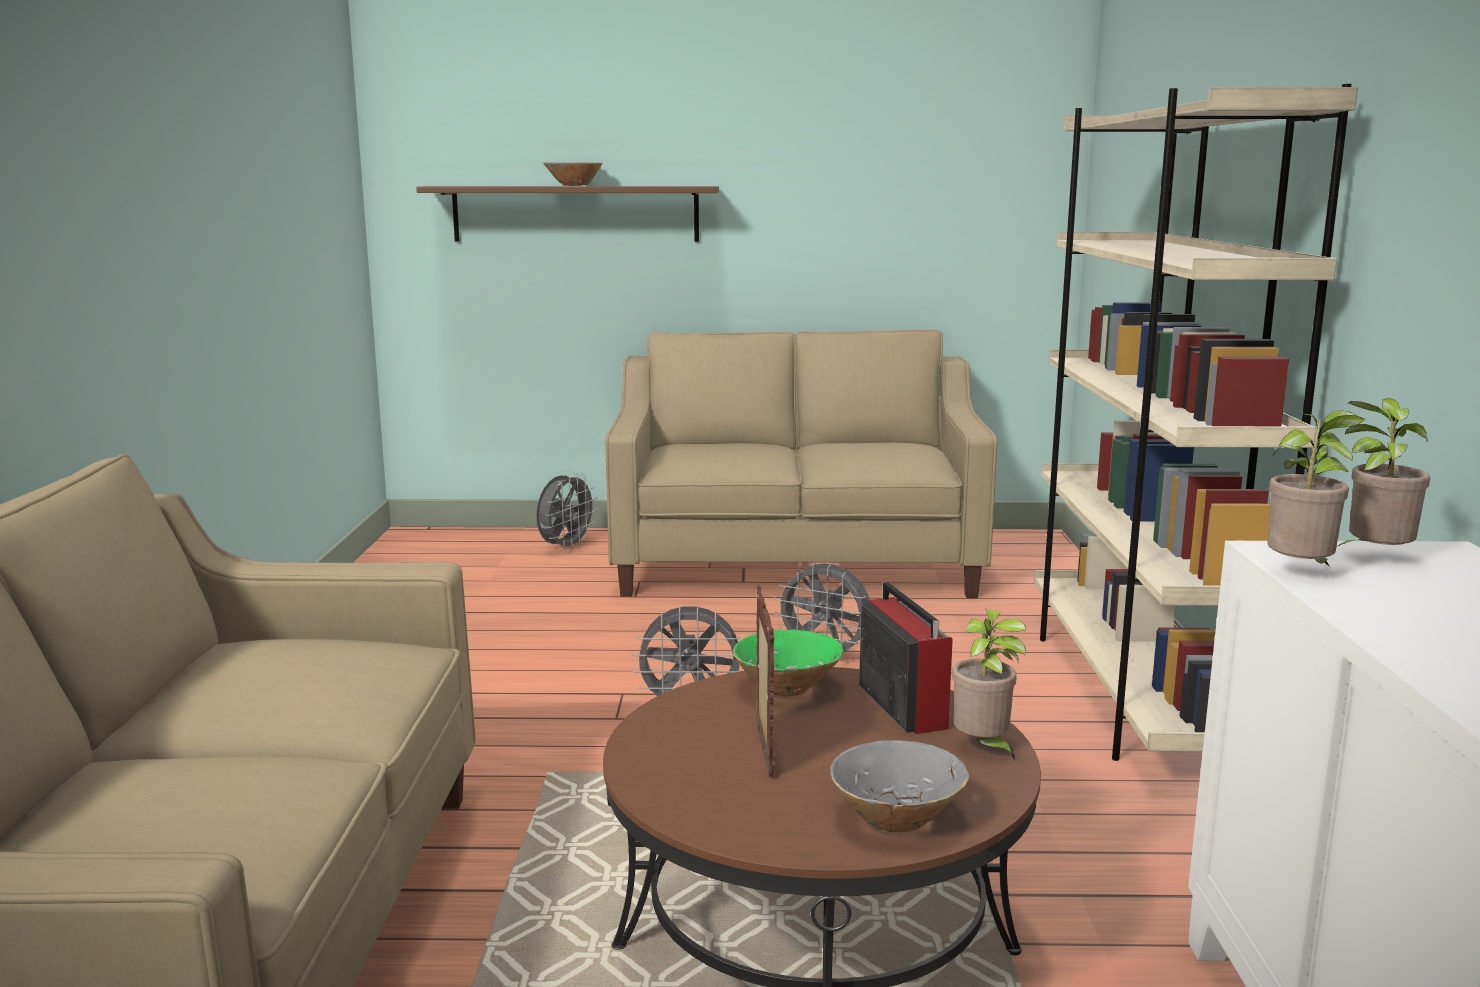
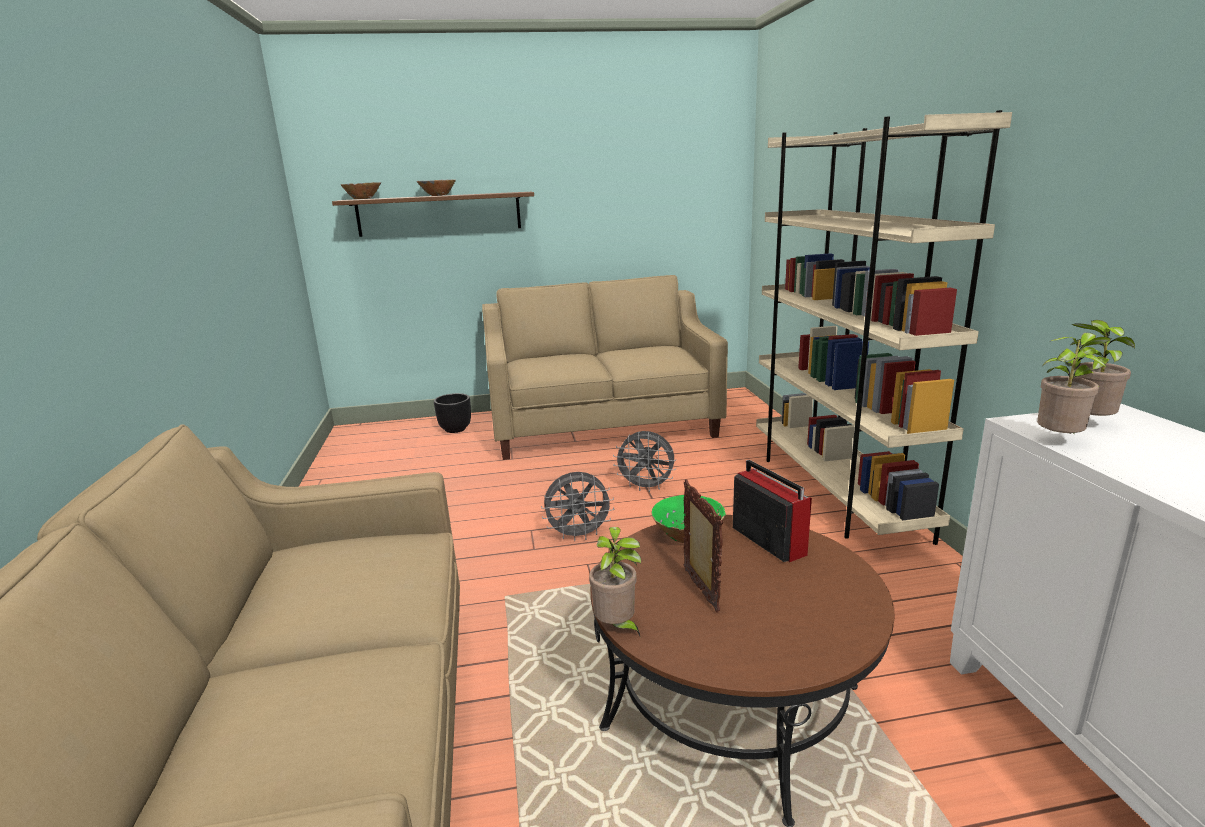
camera: 10 degrees left, 5 degrees up
(566, 548) = (455, 429): grey fan -> black planter
(896, 818) = (818, 635): grey bowl -> grey bowl (363, 199)
(983, 749) = (838, 568): potted plant -> potted plant (617, 627)

